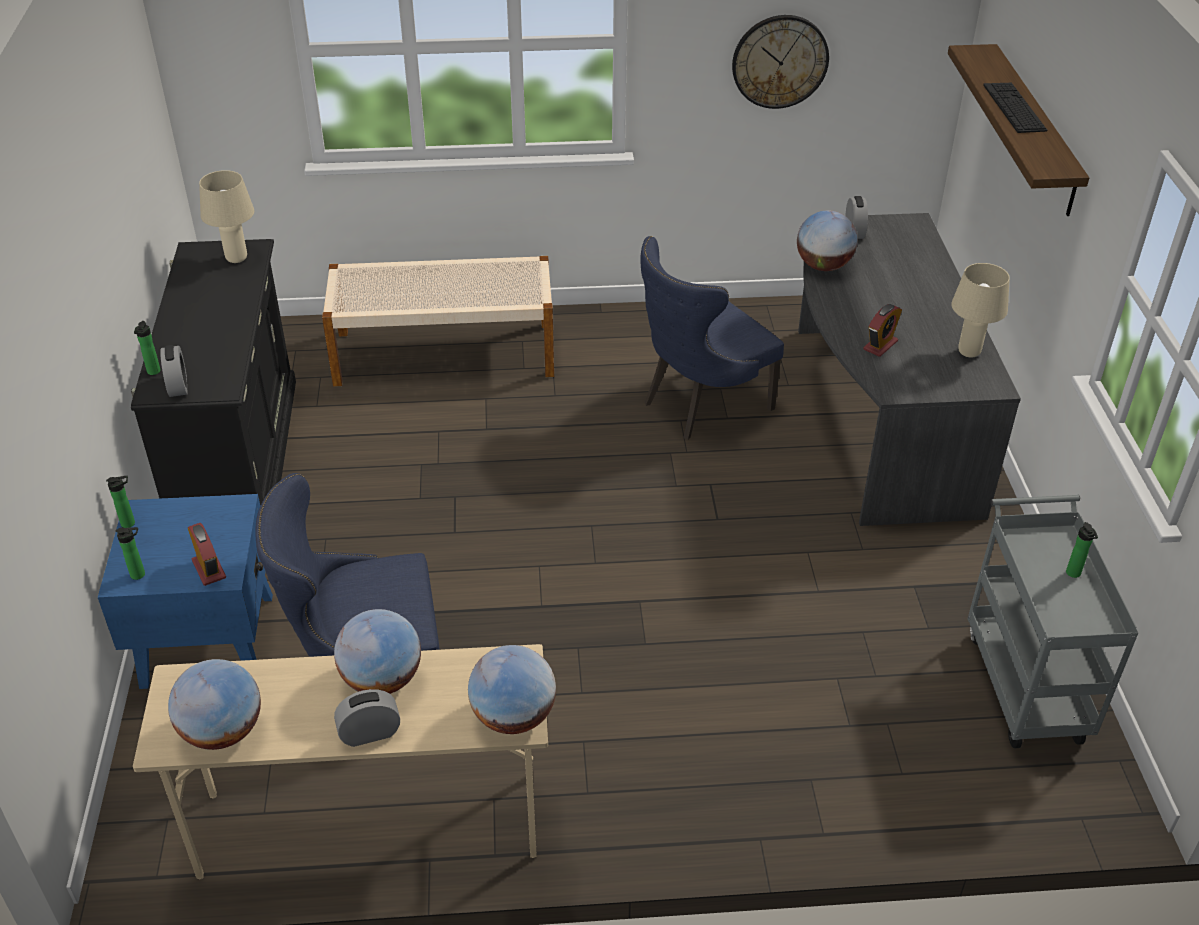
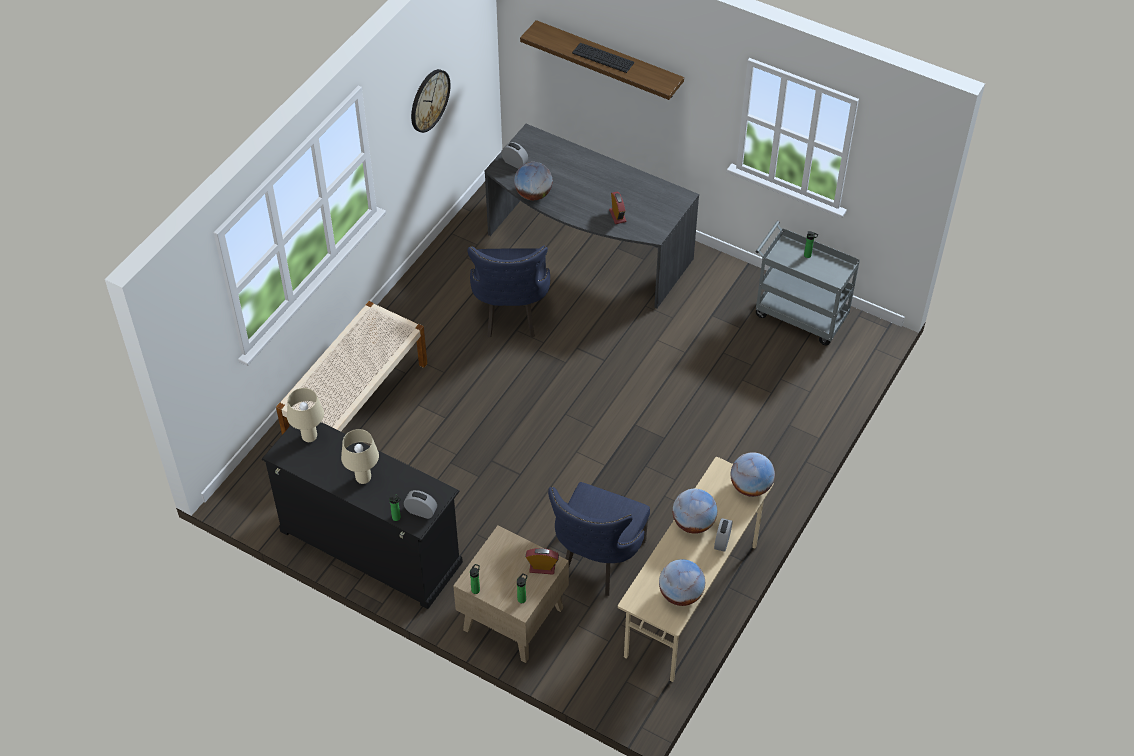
camera: 55 degrees left, 10 degrees up
(208, 638) = (512, 618): blue nightstand -> beige nightstand
(969, 352) = (652, 188): beige table lamp -> beige table lamp (364, 478)

